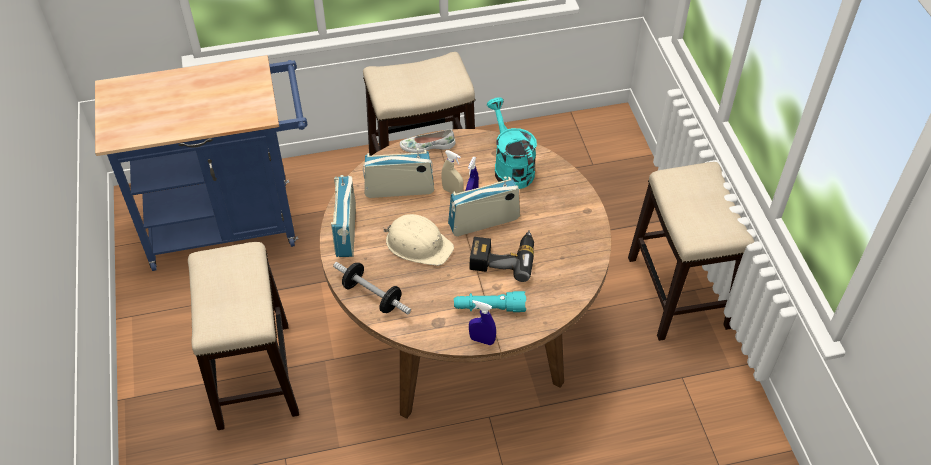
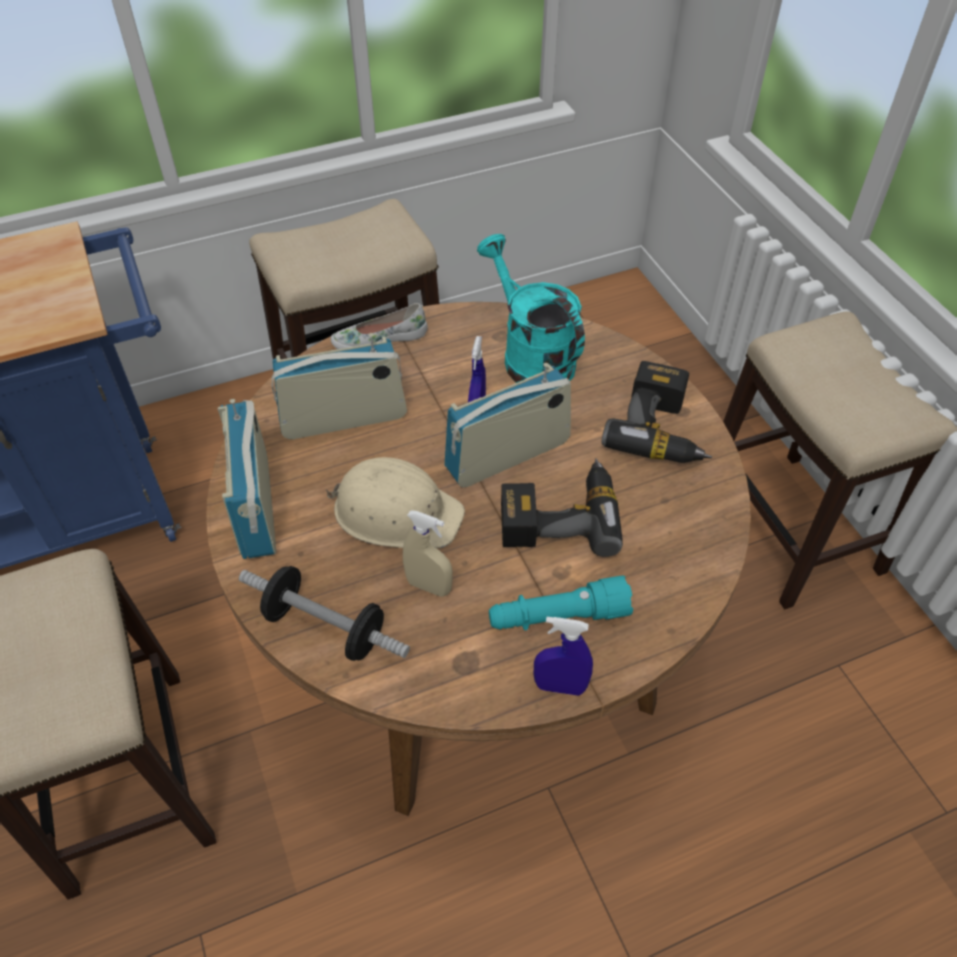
camera: 10 degrees left, 0 degrees up
(452, 191) = (439, 409): beige spray bottle -> beige spray bottle (429, 586)
(572, 219) = (662, 429): none -> power drill

